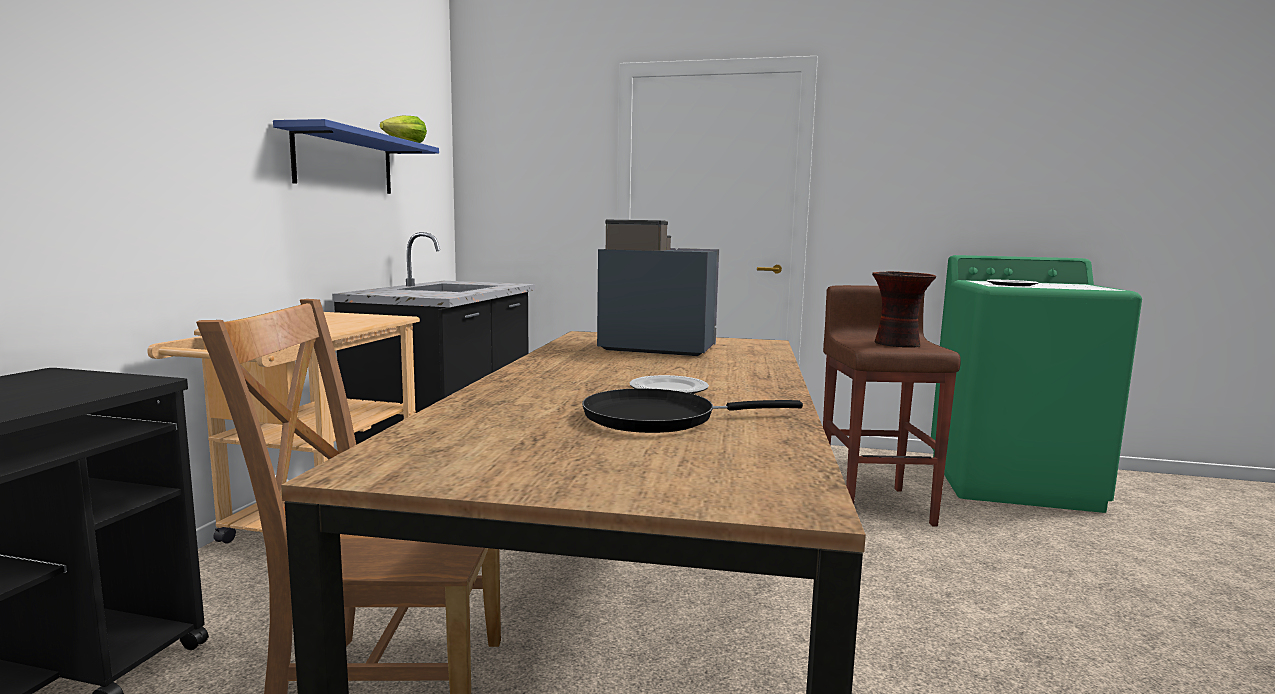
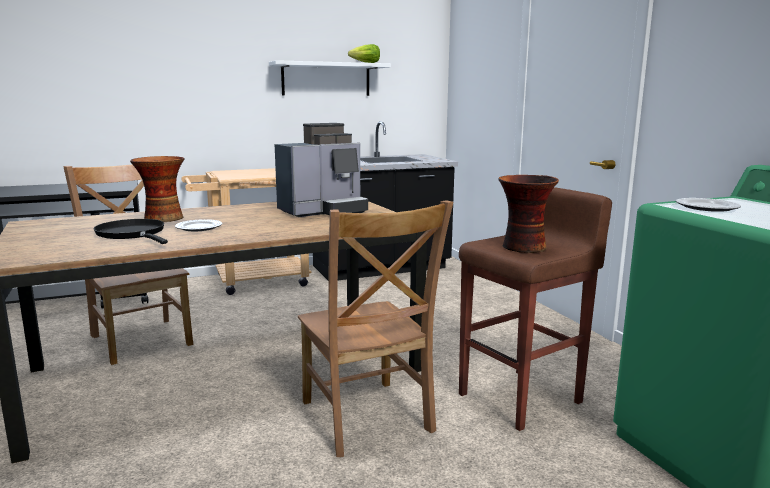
camera: 55 degrees right, 5 degrees up
(344, 162) = (326, 79): blue shelf -> white shelf
(551, 395) = (162, 218): none -> vase
(653, 347) = (324, 211): coffee machine -> coffee machine turned 75 degrees clockwise
(870, 582) = (367, 419): none -> brown chair

